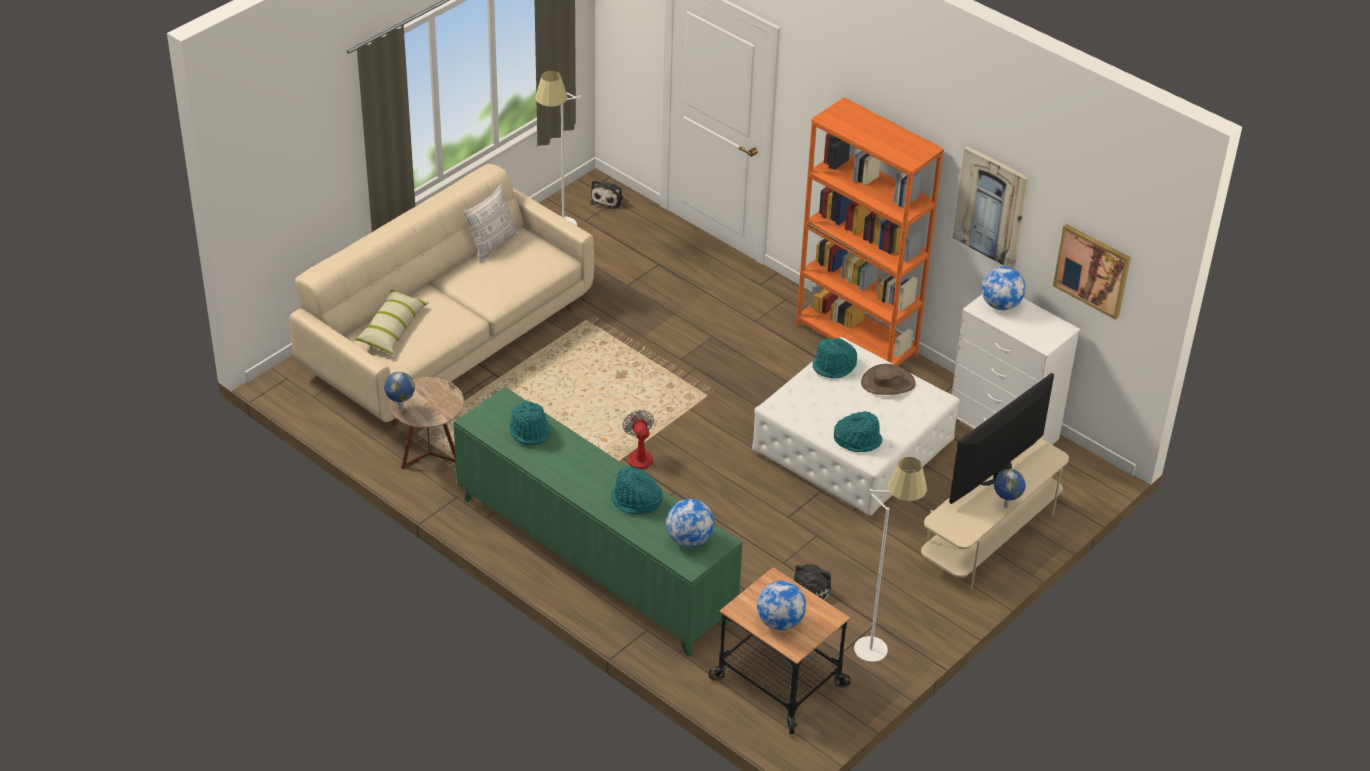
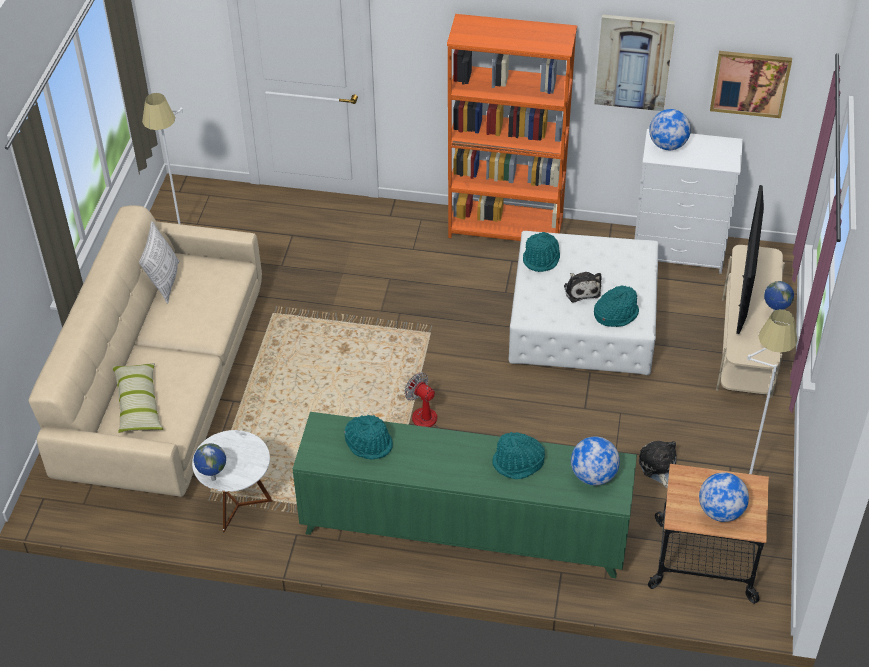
camera: 30 degrees left, 5 degrees up
(430, 455) = (239, 506): brown side table -> white side table
(608, 199) = (201, 196): plush toy -> plush toy (581, 289)
(888, 383) = (594, 253): brown hat -> none

